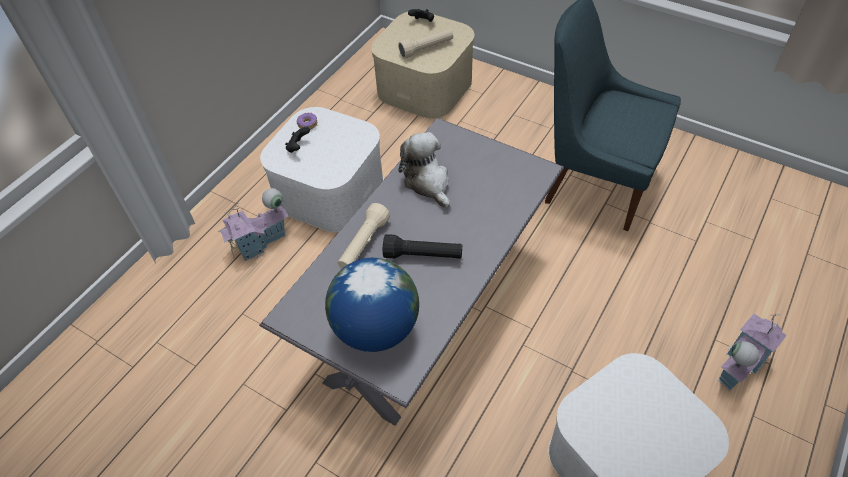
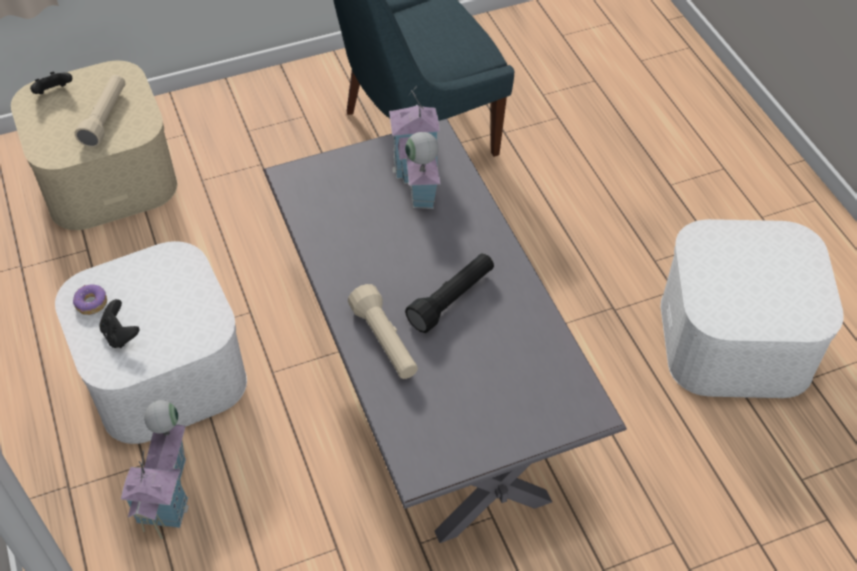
camera: 55 degrees left, 0 degrees up
(376, 328) = (510, 396): globe -> none
(427, 182) = (353, 234): plush toy -> none
(739, 365) = (708, 188): toy house -> toy house (417, 179)

